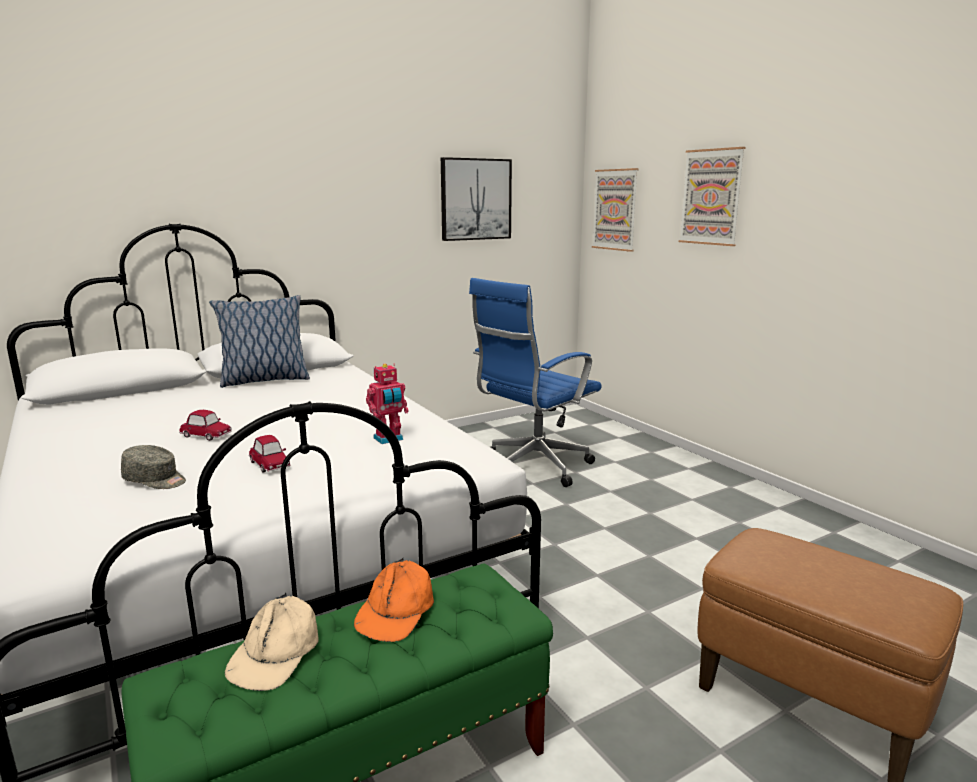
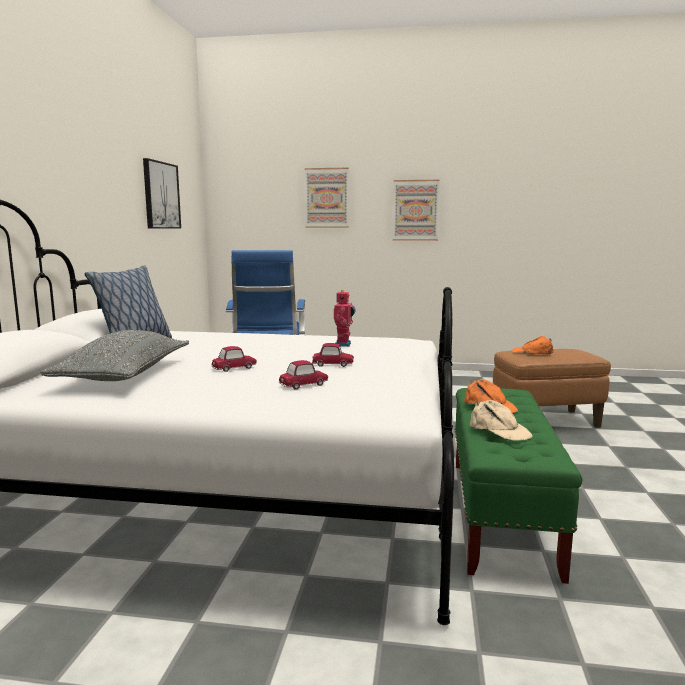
camera: 50 degrees left, 5 degrees down
(141, 414) = (125, 375): none -> grey pillow
(155, 480) = (303, 385): grey cap -> toy car
(615, 209) = (241, 208): picture -> picture (415, 210)
(793, 555) = (532, 352): none -> orange cap

